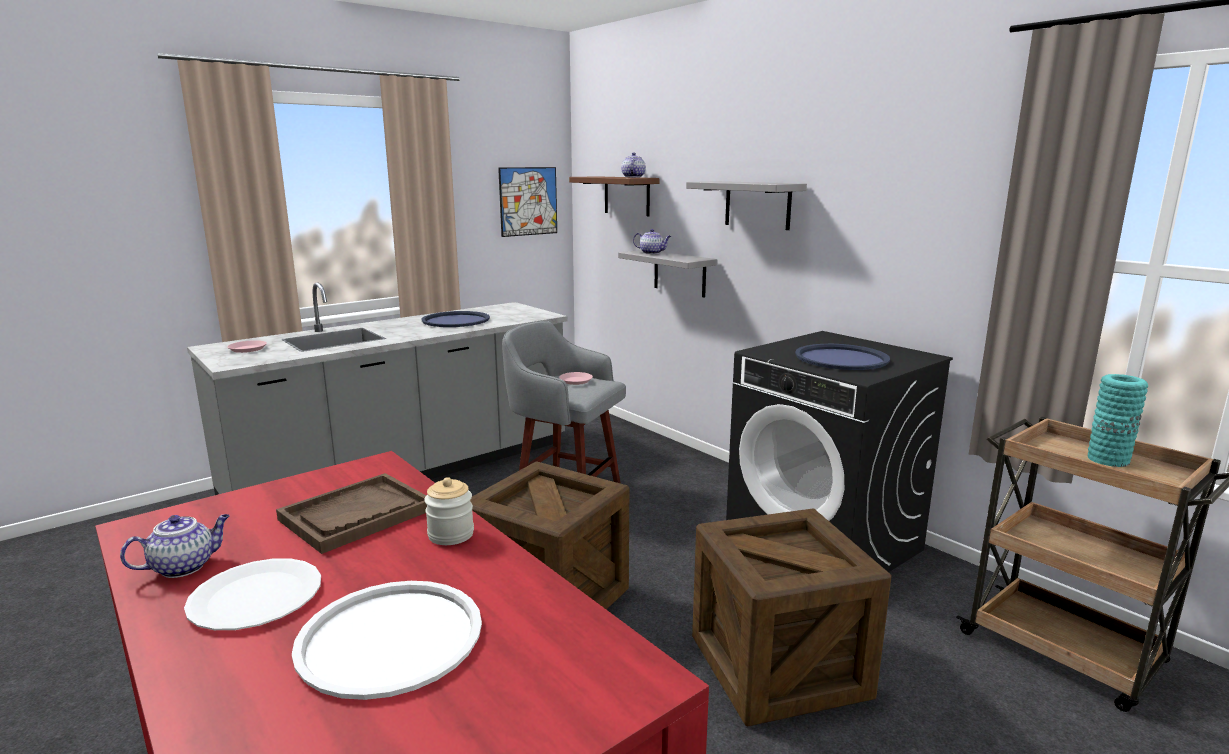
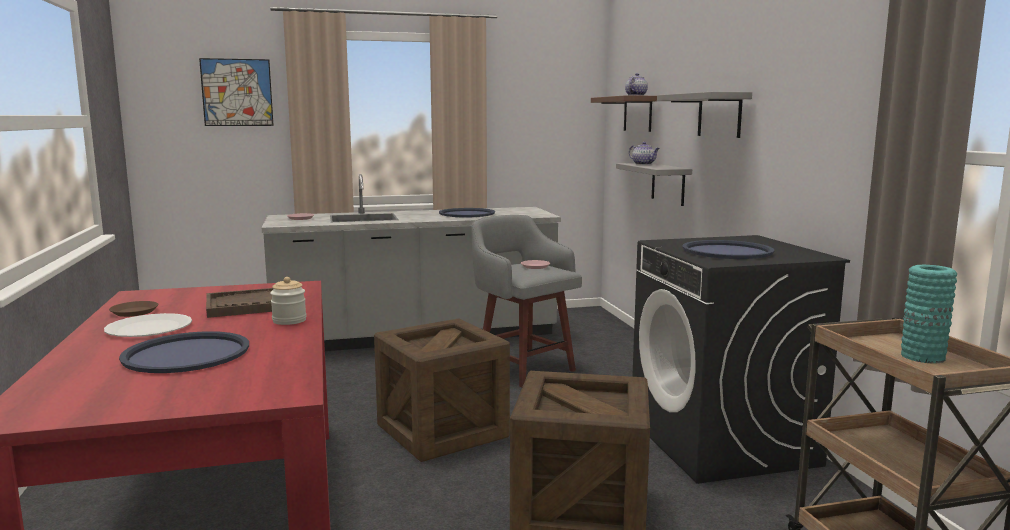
camera: 25 degrees right, 5 degrees down
(184, 566) = (134, 312): teapot -> brown plate
(391, 638) = (187, 354): white tray -> blue tray
(528, 201) = (560, 120): picture -> picture (237, 92)

